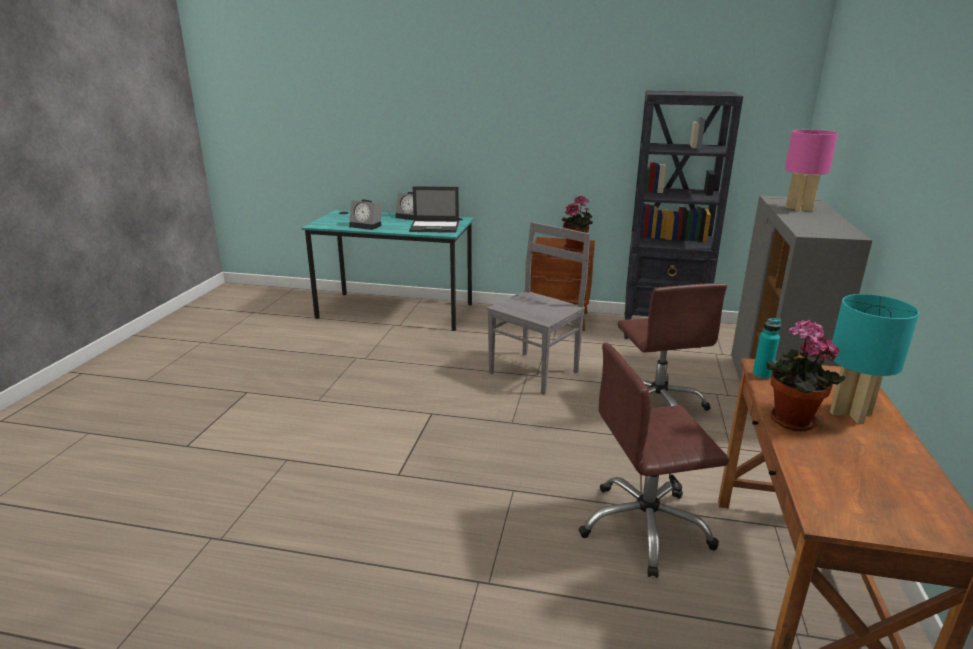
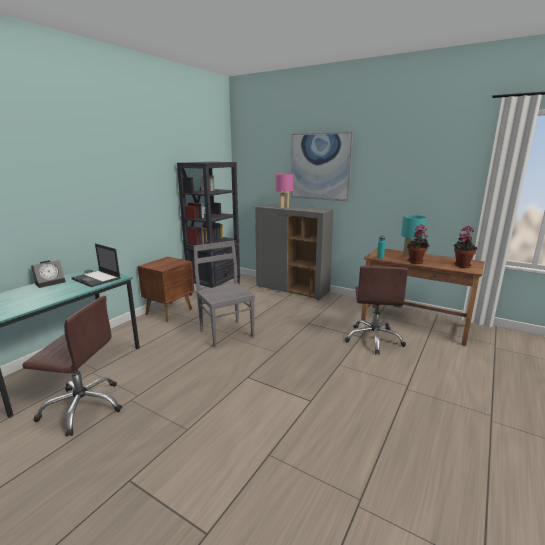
camera: 70 degrees left, 5 degrees down
(367, 226) = (42, 299): alarm clock -> none
(435, 227) = (96, 279): laptop -> laptop turned 105 degrees clockwise
(576, 248) = (175, 262): potted plant -> potted plant (461, 265)
(657, 406) = (286, 312): brown office chair -> brown office chair (83, 407)
(890, 124) = (320, 166): none -> picture

